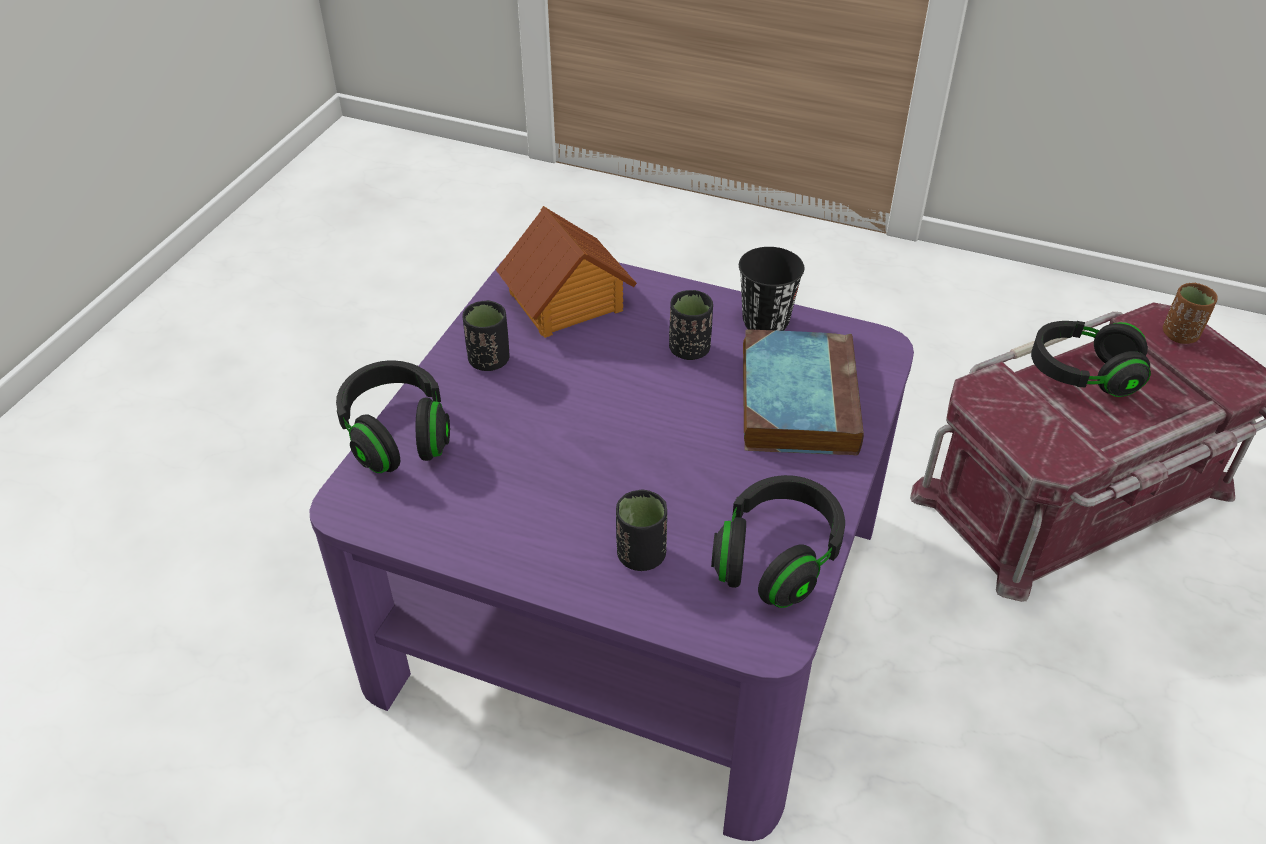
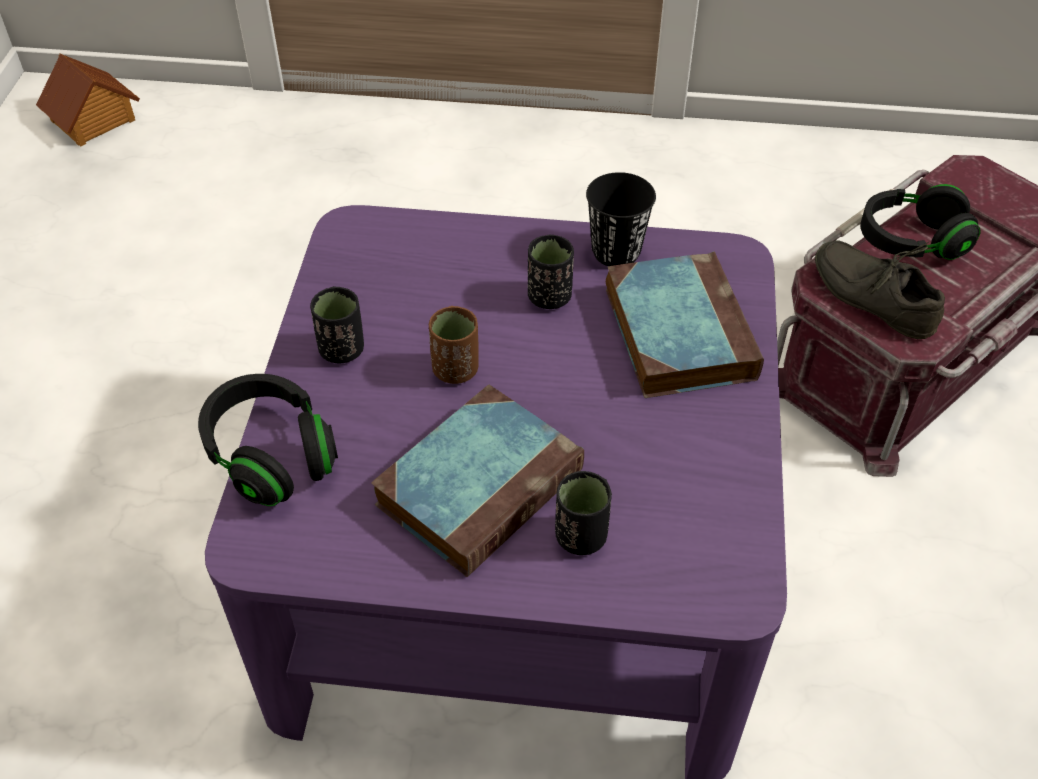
camera: 15 degrees left, 5 degrees up
(566, 302) = (401, 266): toy house -> toy house (93, 120)
(568, 493) = (481, 484): none -> book
(777, 558) = (717, 509): black headphones -> none
(1026, 416) = (875, 296): none -> grey shoe
(1180, 335) = (988, 185): brown cup -> brown cup (455, 370)

